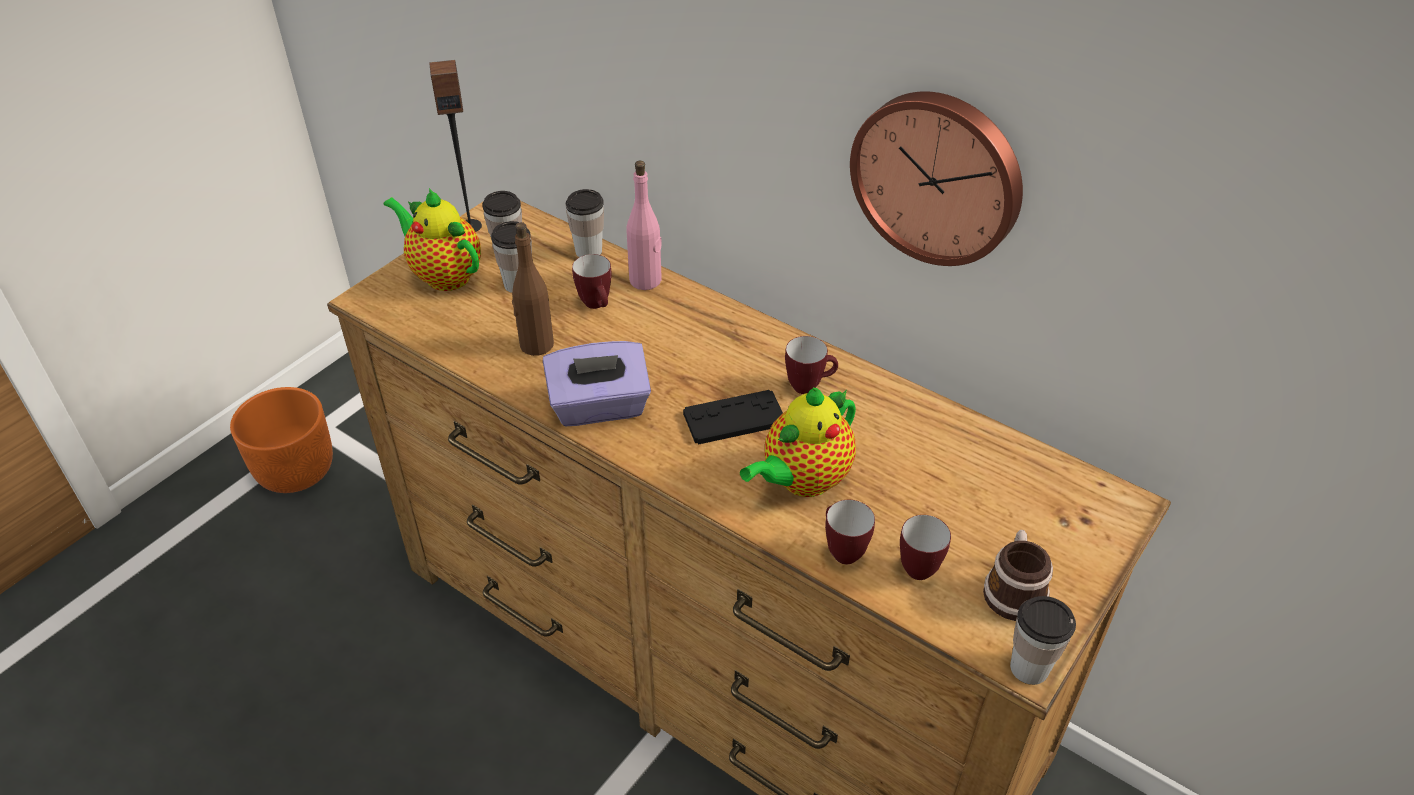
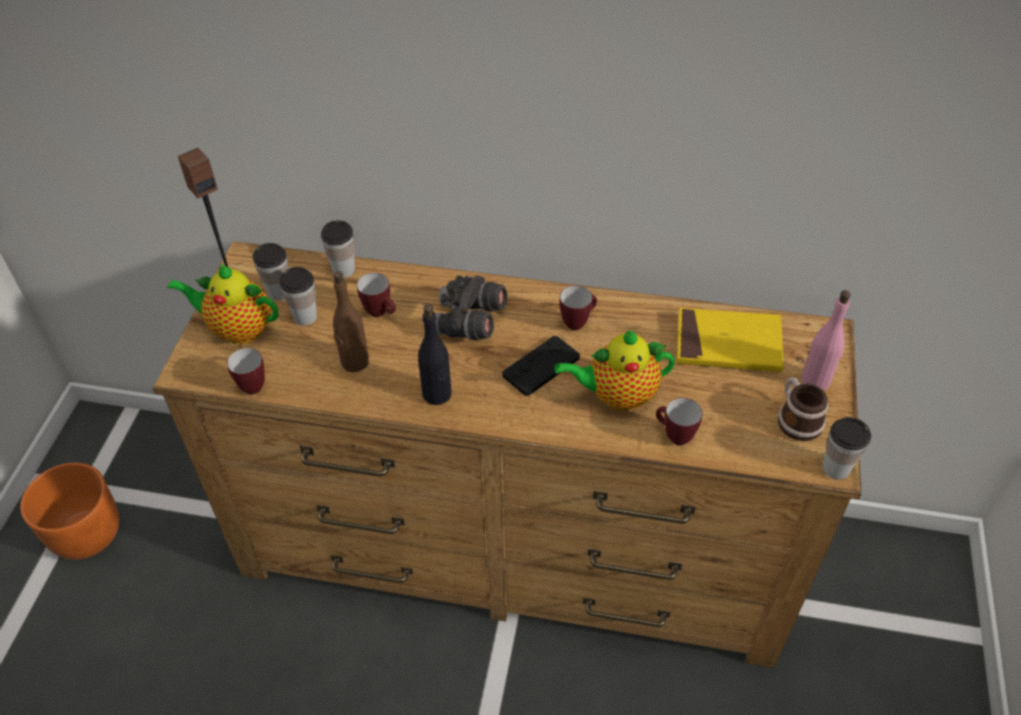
camera: 25 degrees left, 5 degrees up
(599, 407) = (437, 394): purple tissue box -> black bottle
(646, 280) = (405, 279): pink bottle -> pink bottle (816, 381)
(681, 346) = (467, 324): none -> grey binoculars
(802, 481) = (617, 396): teapot -> teapot turned 60 degrees clockwise
(920, 565) = (730, 426): mug -> mug (253, 384)
(938, 176) = (651, 142): wall clock -> none
(979, 472) = (728, 344): none -> yellow book

